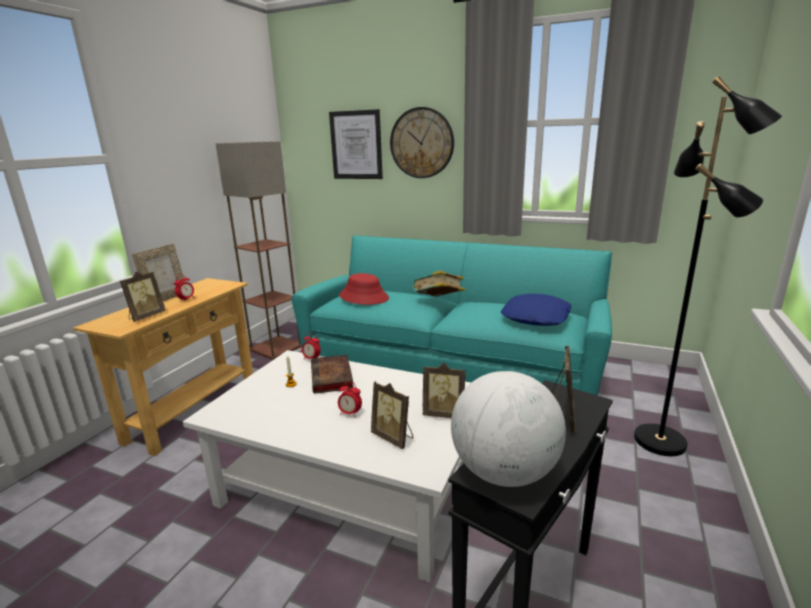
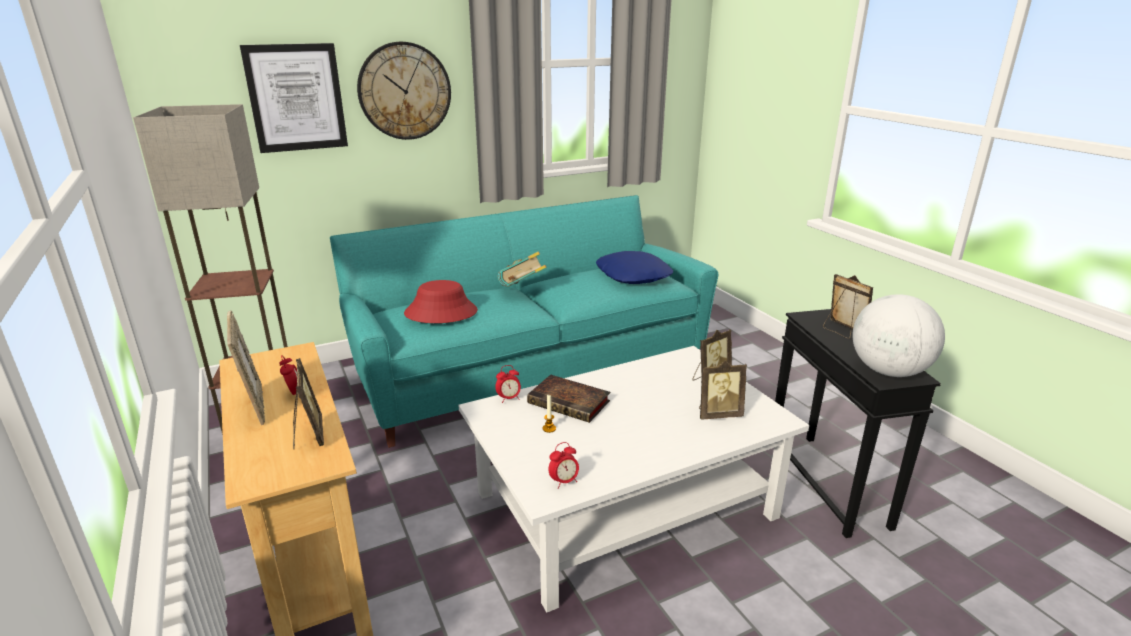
camera: 50 degrees left, 5 degrees up
(350, 413) = (654, 418): alarm clock -> alarm clock (564, 481)
(661, 441) = (743, 349): black floor lamp -> none

